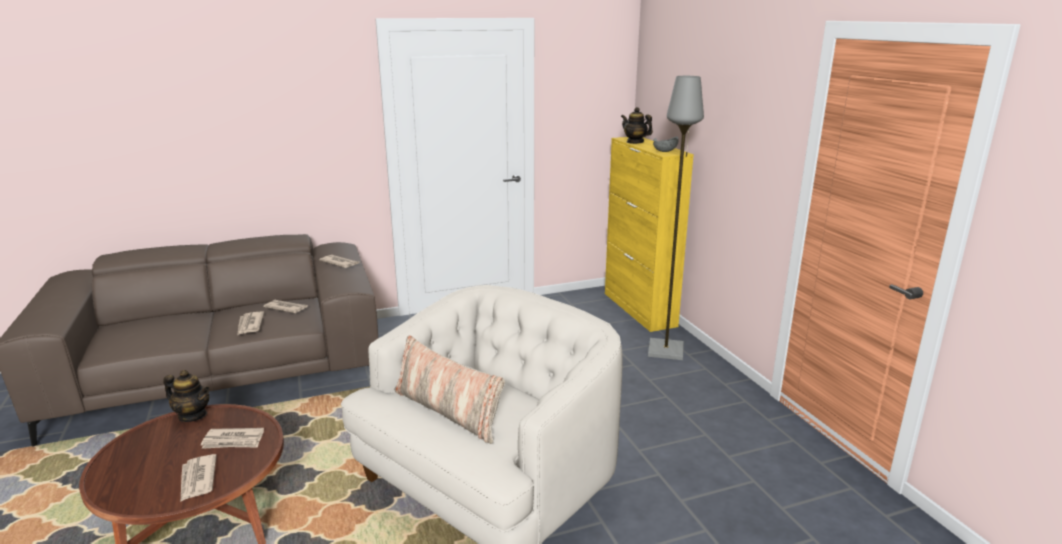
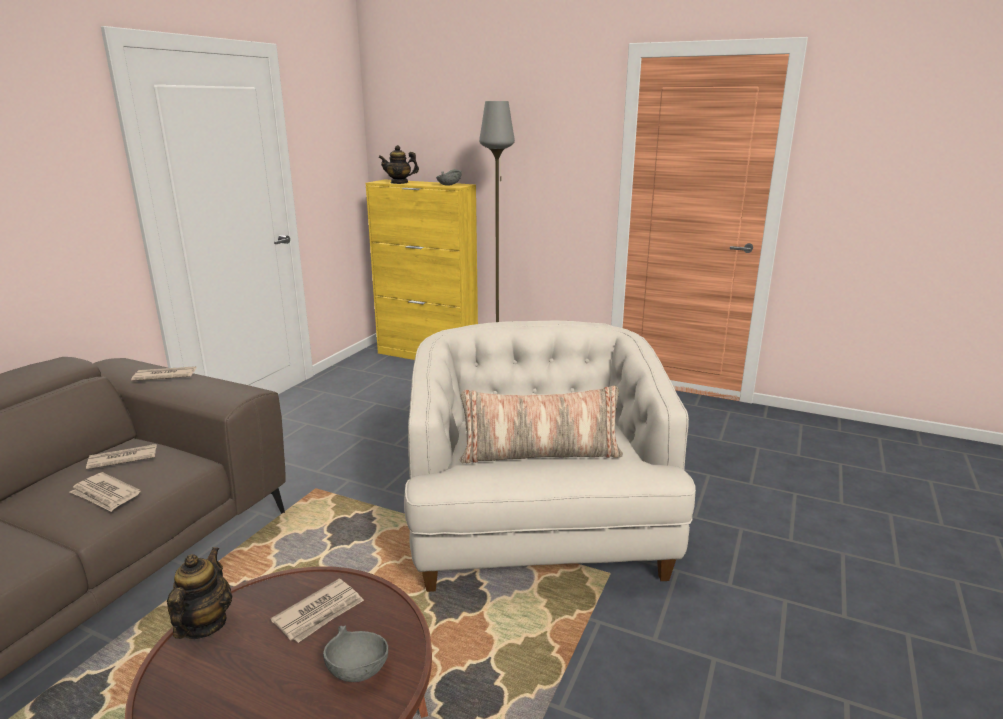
camera: 45 degrees left, 0 degrees up
(193, 415) = (203, 625): teapot -> teapot turned 60 degrees counterclockwise
(197, 479) = (359, 670): newspaper -> grey bowl

